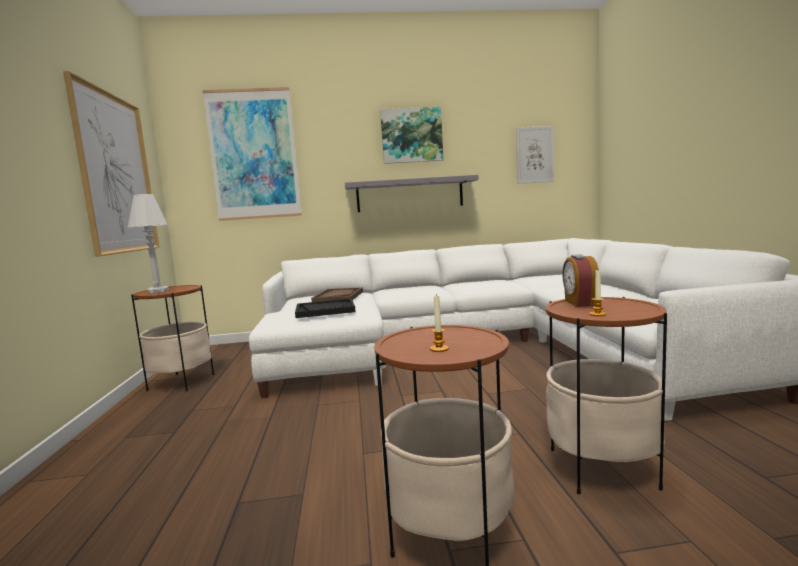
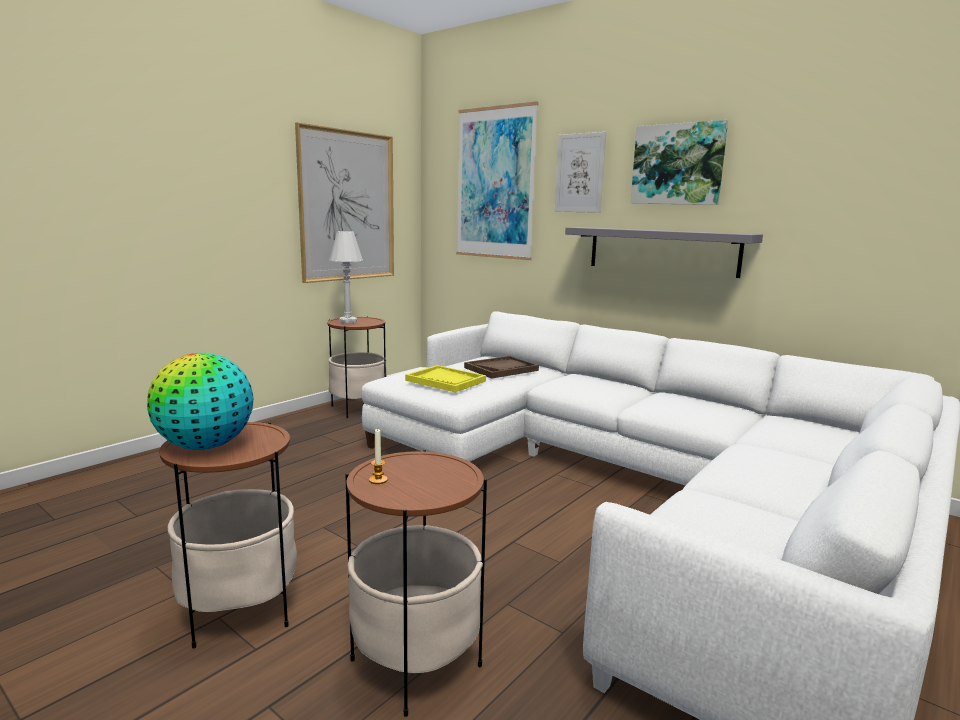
camera: 45 degrees right, 5 degrees up
(325, 310) = (446, 381): black tray -> yellow tray
(439, 349) = (205, 446): candle -> globe
(534, 155) = (898, 205): picture -> picture (580, 173)
(579, 303) = (428, 463): alarm clock -> none

